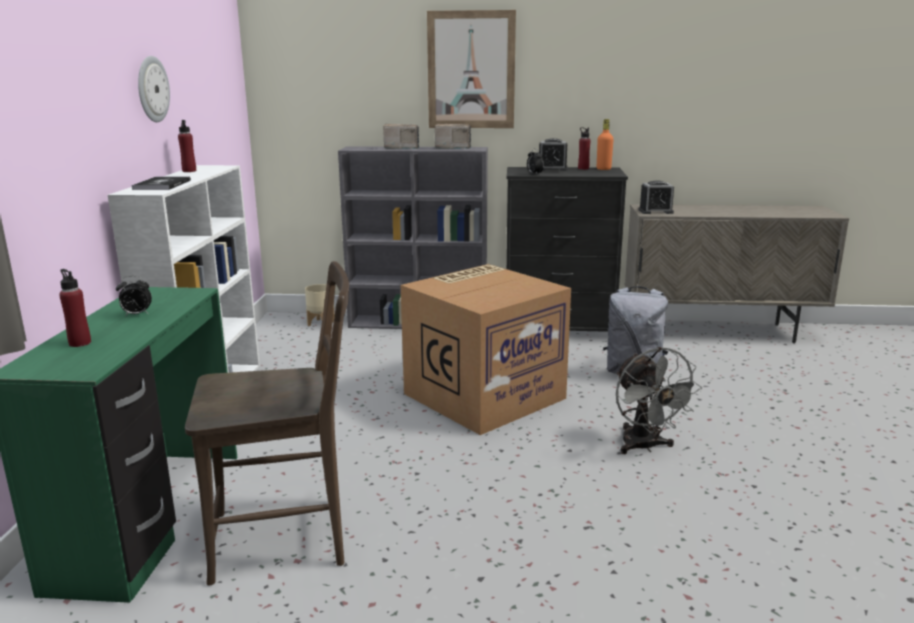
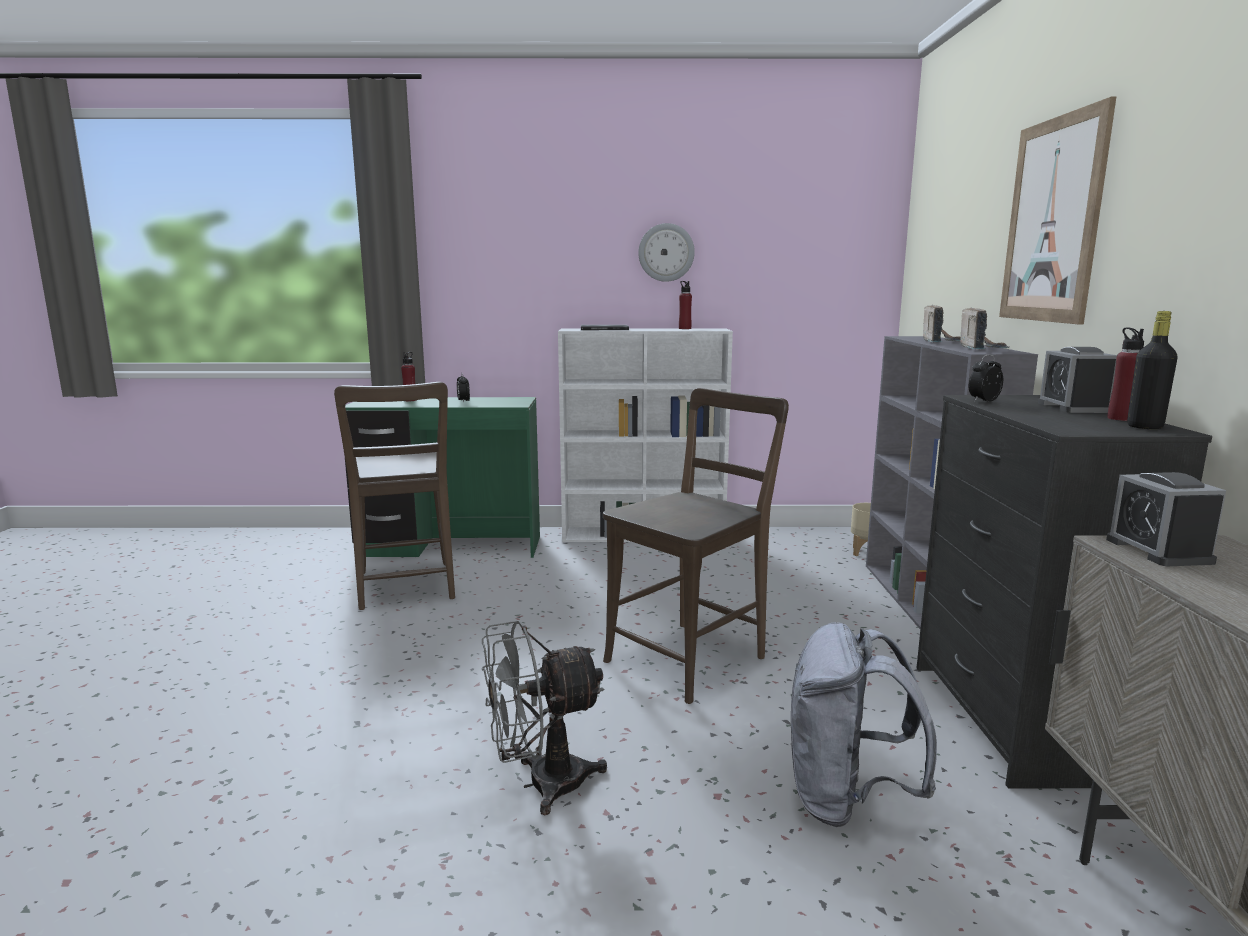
camera: 85 degrees right, 5 degrees down
(484, 395) = (691, 657): cardboard box -> brown chair
(603, 169) = (1144, 427): orange bottle -> black bottle

